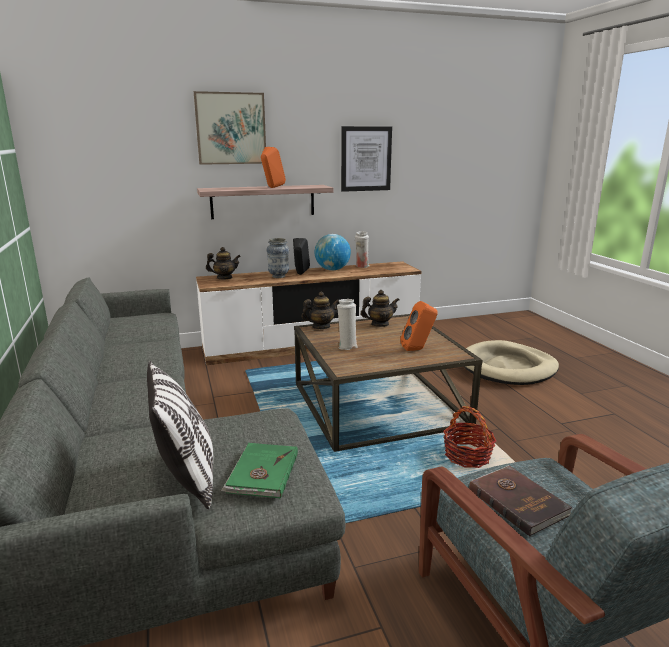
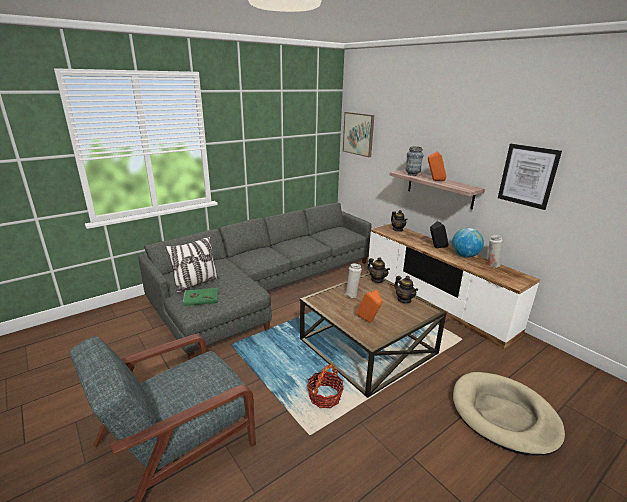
camera: 70 degrees right, 5 degrees up
(231, 128) = (430, 134): picture -> picture (358, 134)
(278, 276) = (422, 242): vase -> vase (412, 174)
(518, 501) = (190, 374): brown book -> none

